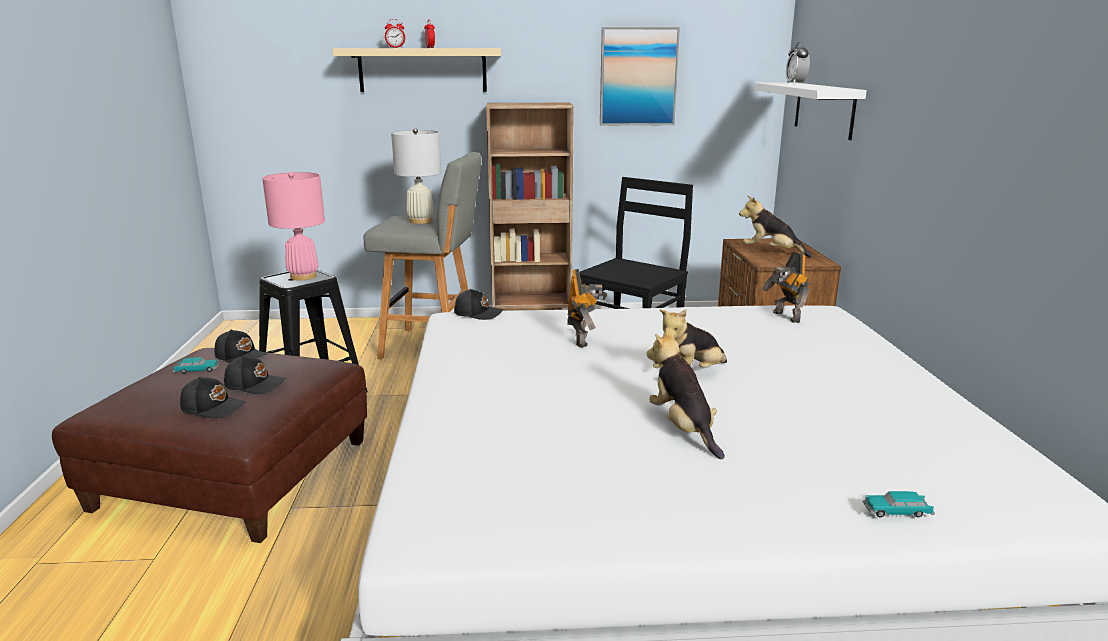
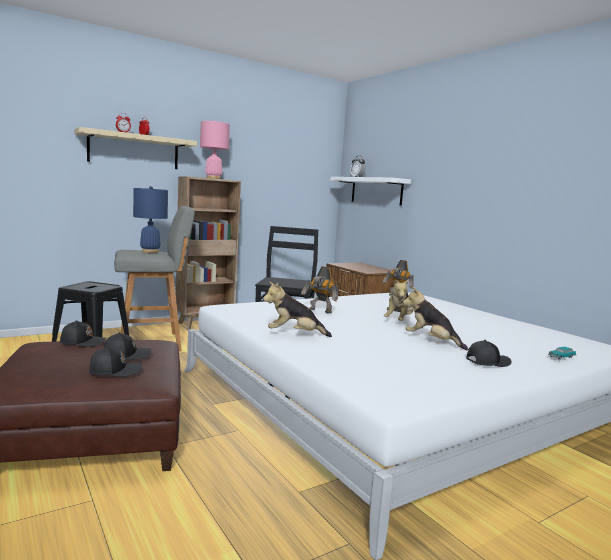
camera: 30 degrees left, 10 degrees down
(197, 370) = (58, 353): toy car -> none
(303, 276) = (94, 286): pink table lamp -> pink table lamp (213, 178)
(421, 221) = (150, 251): white table lamp -> blue table lamp
(478, 313) = (234, 304): black cap -> black cap (487, 362)
(584, 339) = (319, 311): toy robot -> toy robot turned 150 degrees clockwise
(638, 77) = (267, 168): picture -> none
(771, 252) = (361, 268): plush toy -> plush toy (294, 334)

